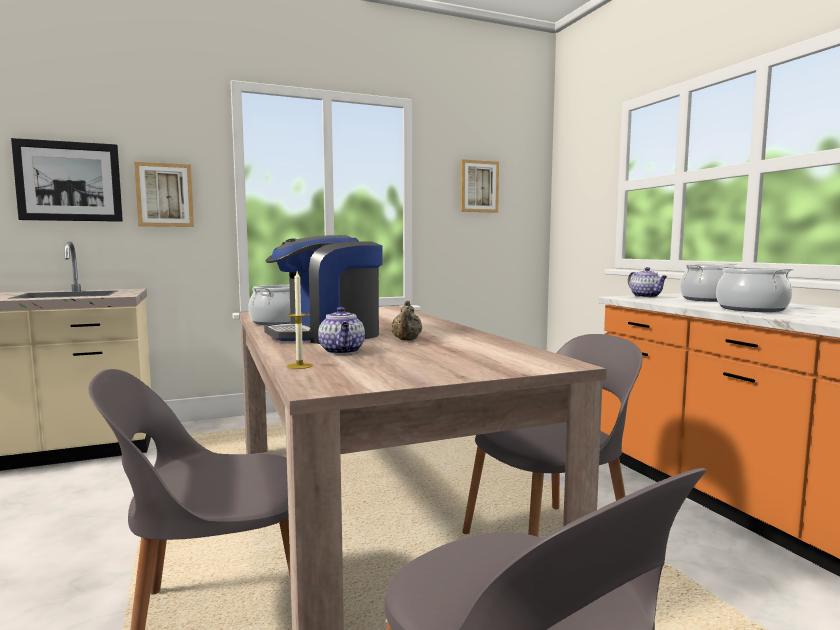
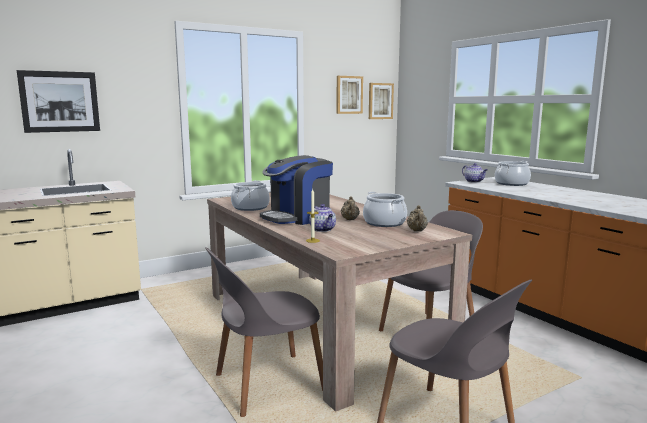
camera: 10 degrees left, 5 degrees up
(165, 195) = (129, 109): picture -> picture (380, 101)
(504, 359) = (417, 231): none -> beige teapot
(751, 309) = (537, 192): cooking pot -> cooking pot (384, 223)

